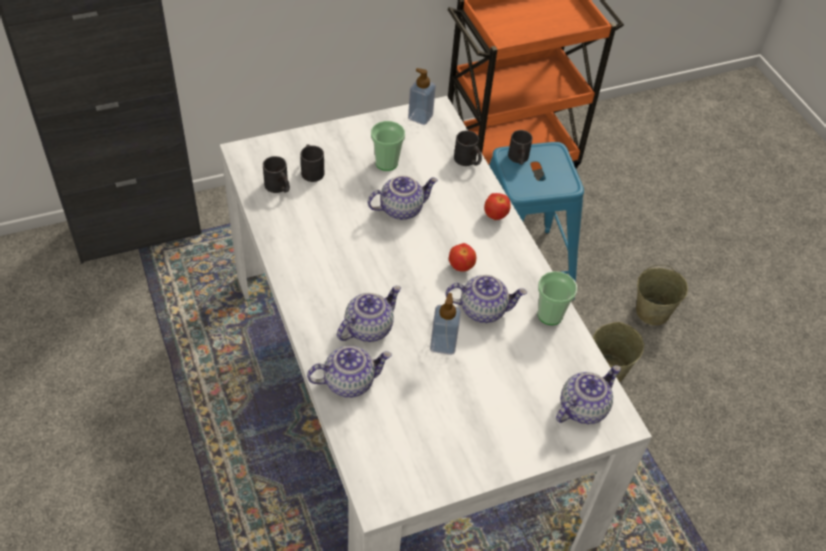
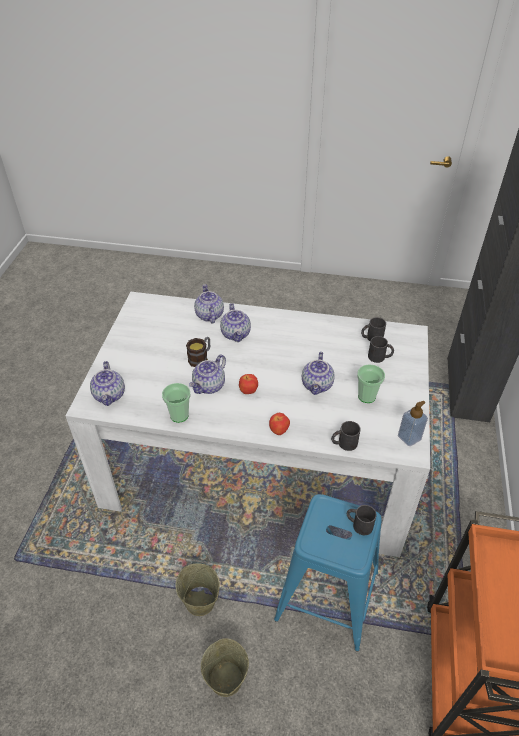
camera: 125 degrees right, 5 degrees down
(349, 381) = (209, 315): teapot -> teapot turned 150 degrees clockwise
(443, 344) = (200, 358): soap dispenser -> mug

